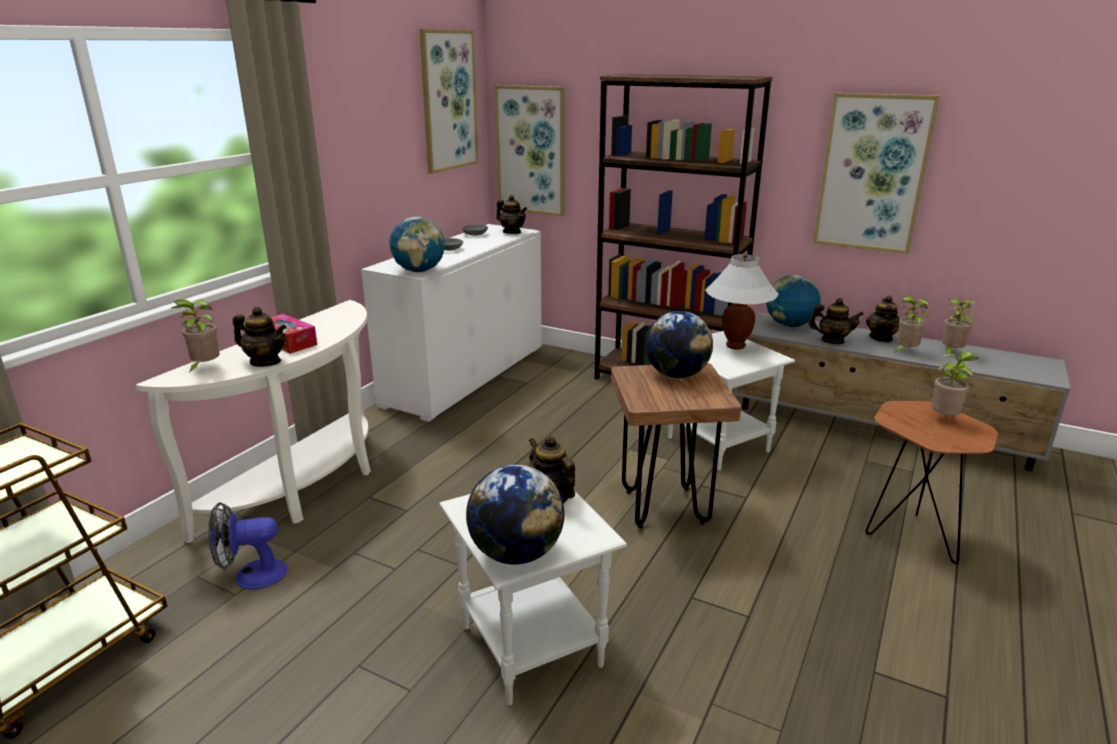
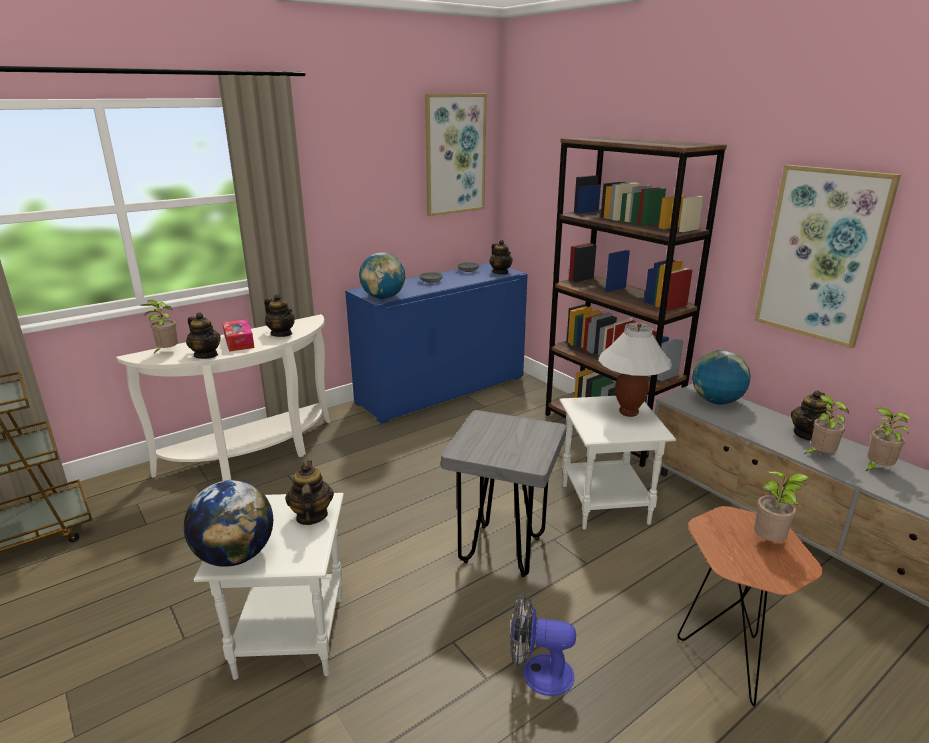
camera: 25 degrees right, 0 degrees up
(251, 575) = (166, 513): fan -> fan (538, 673)
(466, 375) = (442, 390): white cabinet -> blue cabinet
(531, 150) = (529, 201): picture -> none
(664, 507) = (502, 550): brown stool -> grey stool
(676, 374) = (521, 430): globe -> none
(832, 341) = (745, 427): teapot -> teapot (281, 334)

